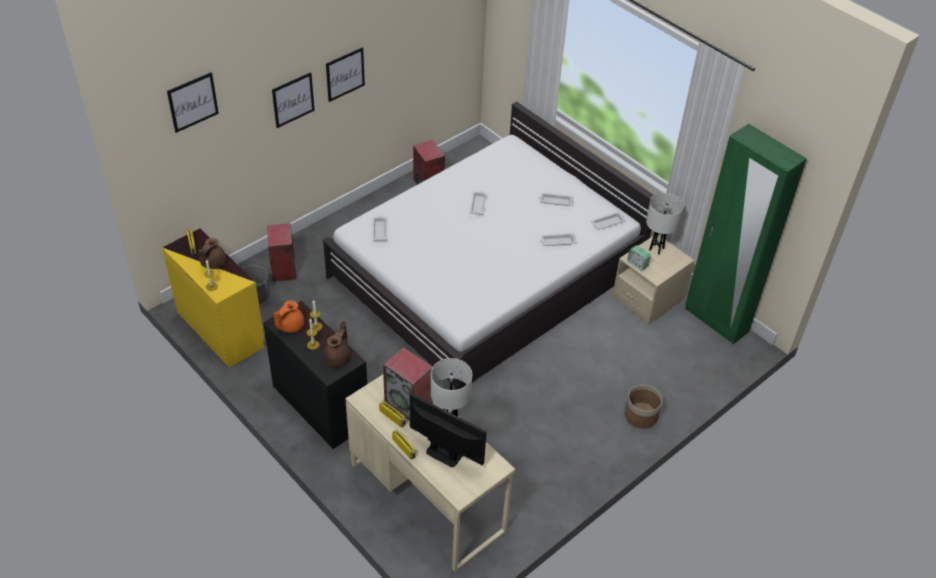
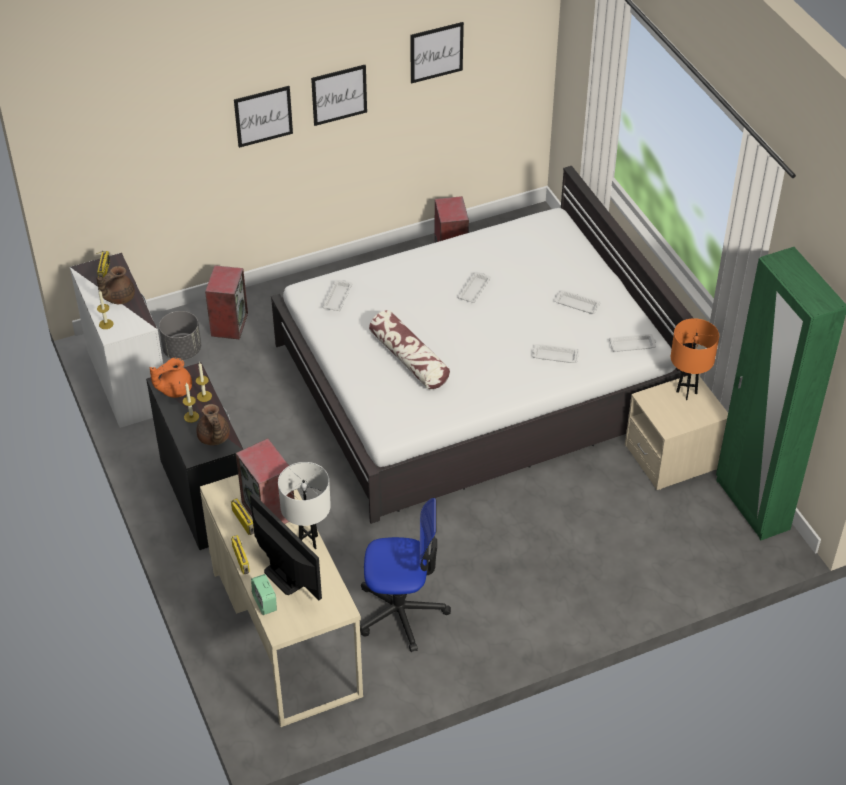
camera: 20 degrees right, 0 degrees up
(193, 102) = (125, 99): picture -> picture (436, 52)
(221, 328) = (129, 379): yellow dresser -> white dresser
(338, 357) = (214, 438): brown teapot -> brown teapot turned 120 degrees clockwise
(453, 266) = (409, 359): none -> pillow
(507, 458) = (401, 612): none -> office chair
(637, 264) = (651, 407): alarm clock -> alarm clock (265, 603)
(641, 416) = (594, 601): planter -> none
(656, 249) = (686, 392): white table lamp -> orange table lamp

